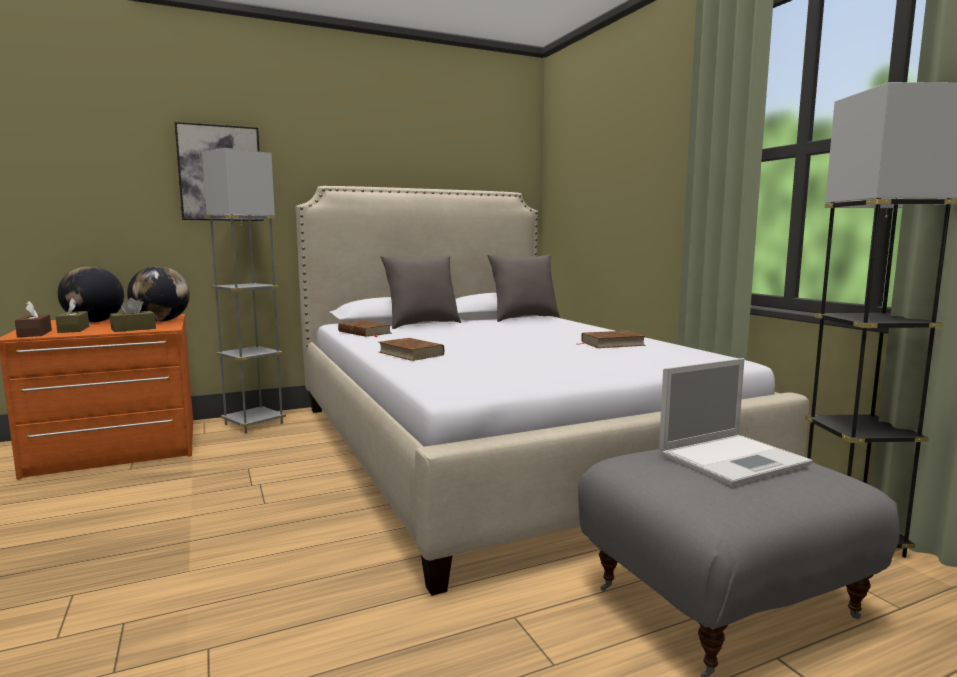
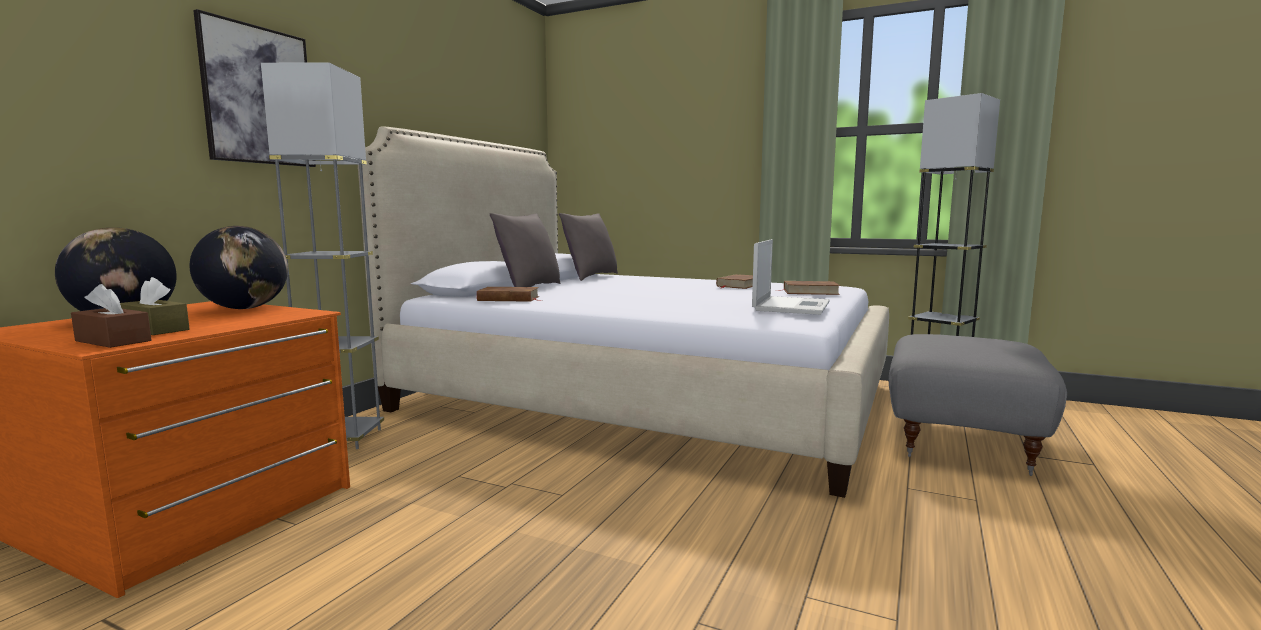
camera: 40 degrees left, 0 degrees up
(133, 329) = (263, 318): brown tissue box -> none
(411, 353) = (646, 307): brown book -> brown book (810, 292)
(734, 459) = (962, 340): laptop -> laptop (791, 306)

